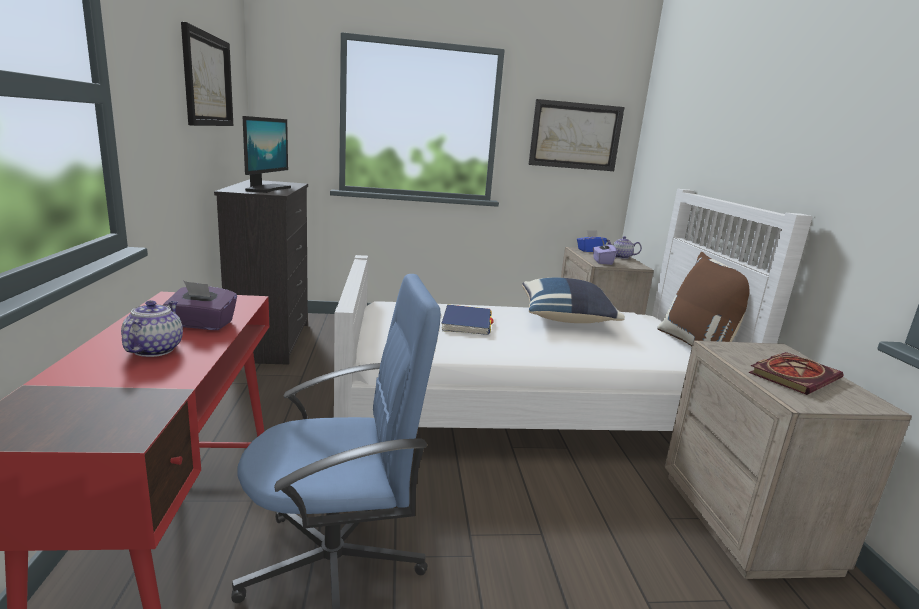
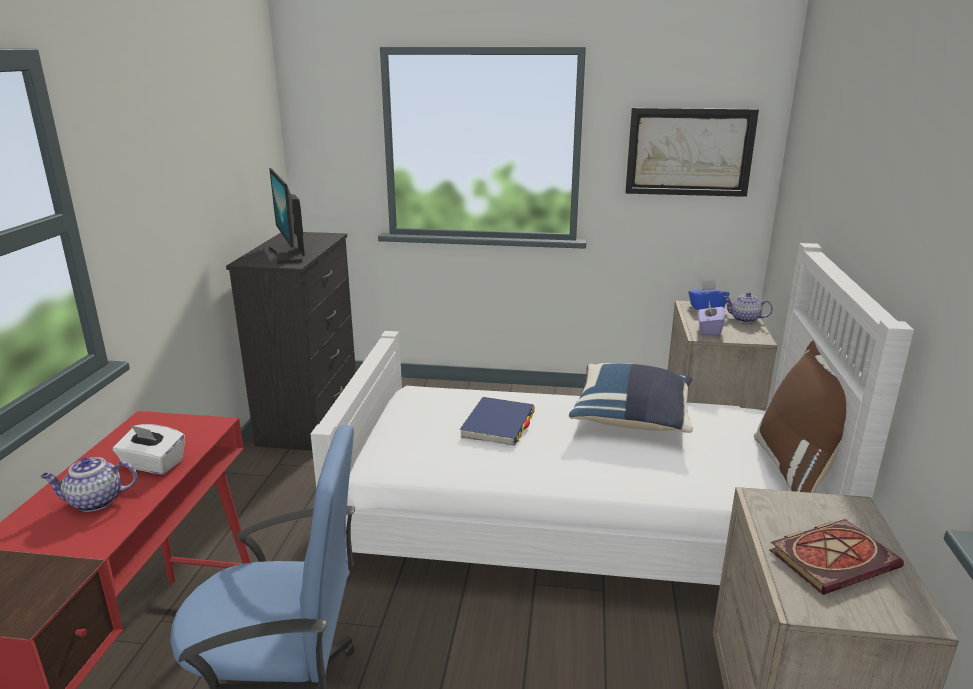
camera: 15 degrees right, 5 degrees up
(154, 349) = (94, 502): teapot -> teapot turned 120 degrees counterclockwise
(202, 324) = (153, 464): purple tissue box -> white tissue box
(207, 80) = (214, 142): picture -> none
(267, 189) = (288, 254): monitor -> monitor turned 135 degrees clockwise

